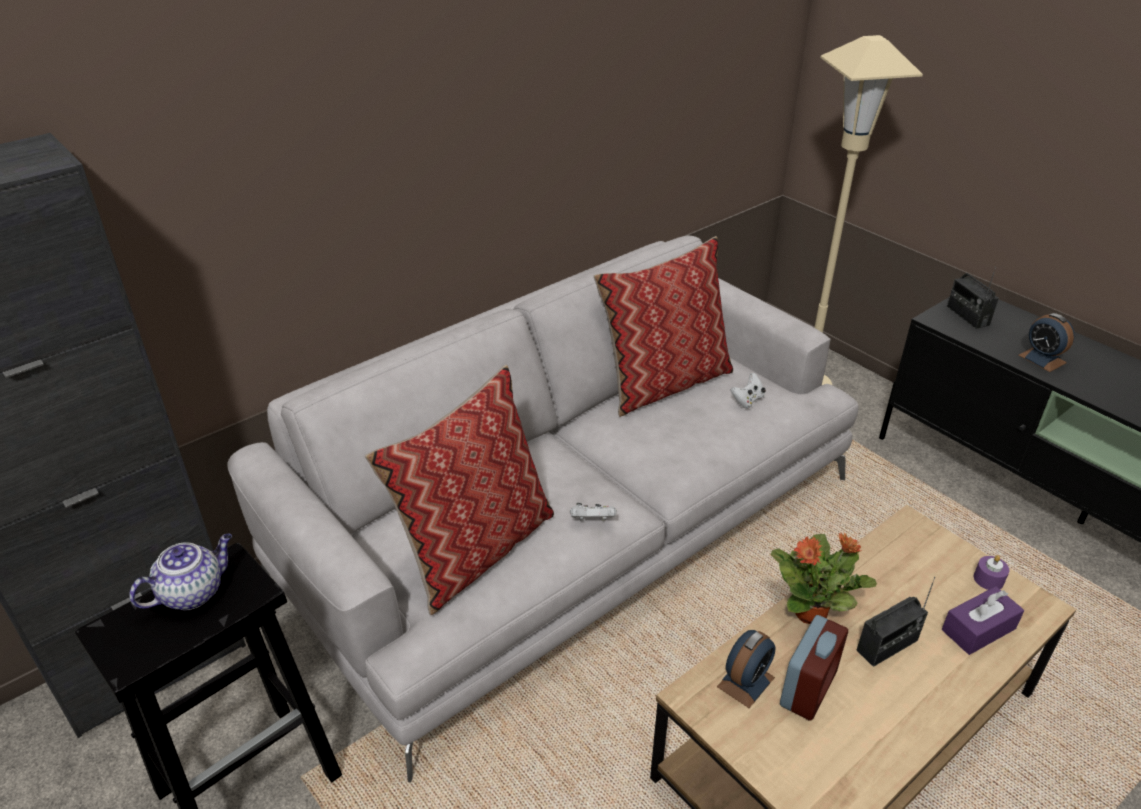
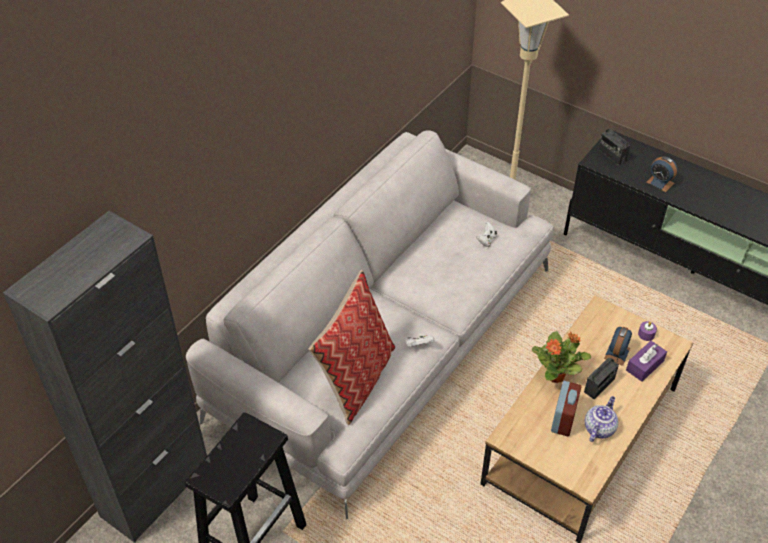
camera: 15 degrees left, 10 degrees up
(193, 592) = (237, 446): teapot -> teapot (599, 428)
(664, 382) = (430, 236): pillow -> none
(745, 682) = (530, 423): alarm clock -> alarm clock (617, 353)

